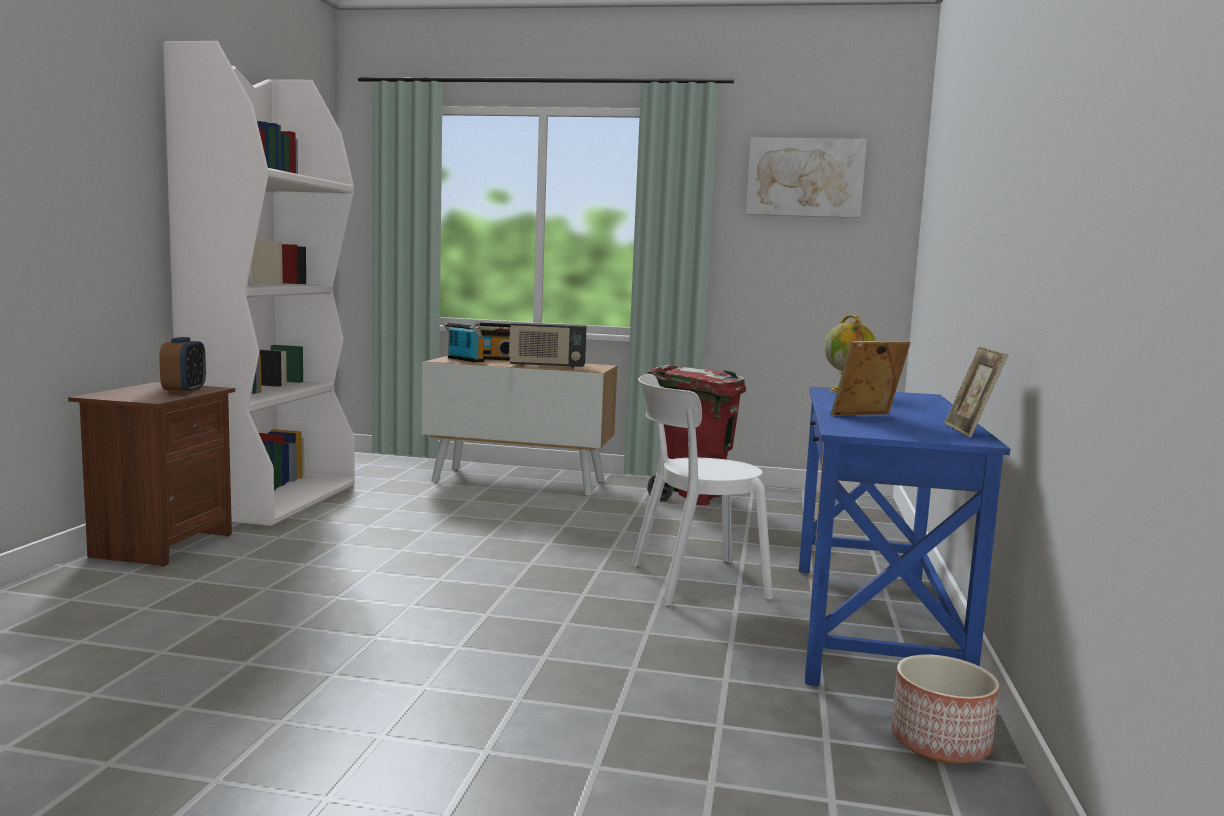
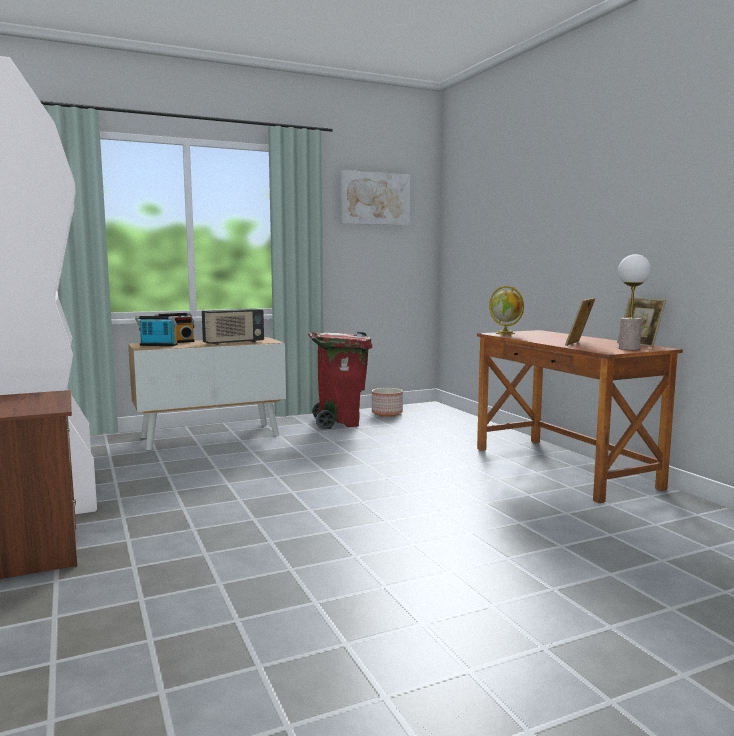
camera: 35 degrees left, 0 degrees up
(184, 391) = (44, 399): alarm clock -> none
(691, 581) = (445, 469): white chair -> none
(872, 625) = (563, 467): blue desk -> brown desk
(908, 433) = (629, 348): none -> table lamp
(941, 743) = (690, 510): planter -> planter (387, 413)

